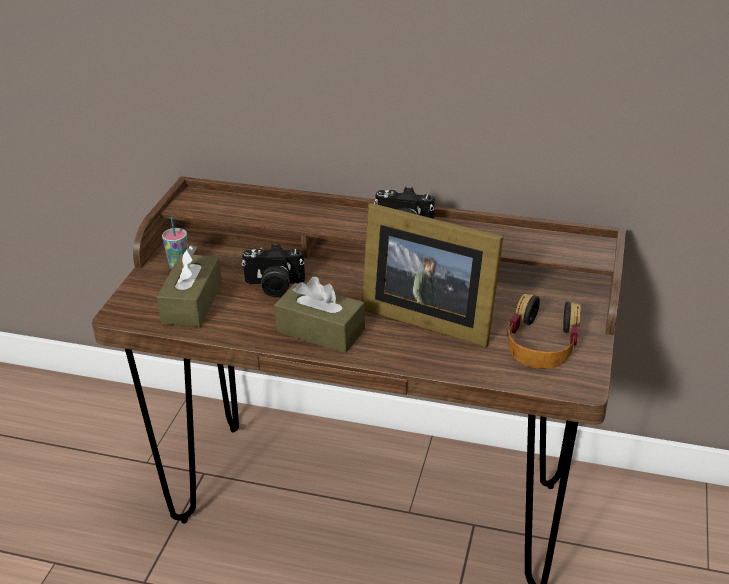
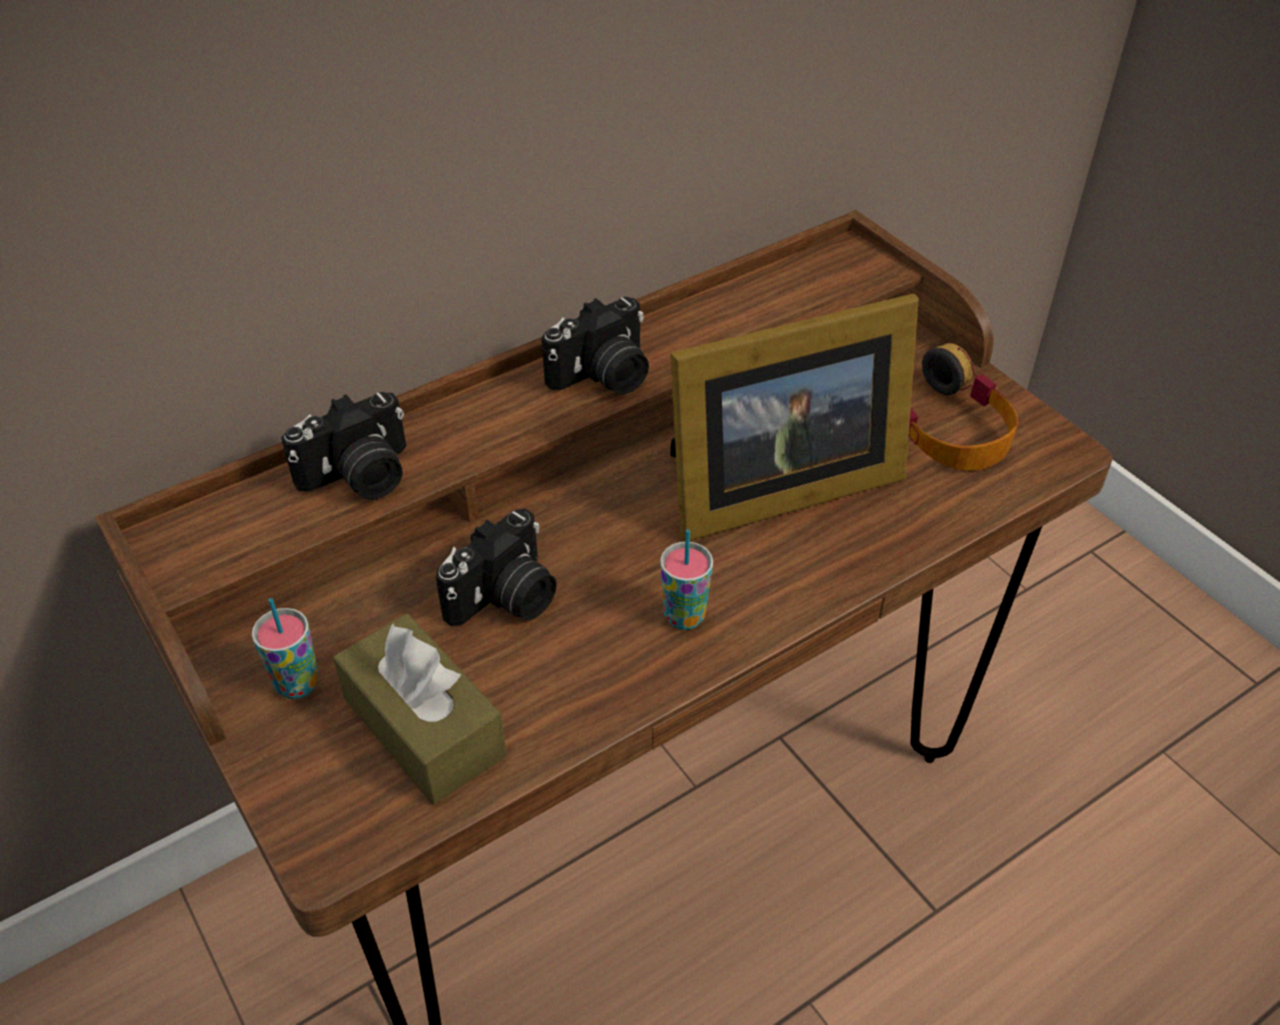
camera: 50 degrees left, 10 degrees up
(269, 211) = (359, 477): none -> camera
(320, 331) = (684, 616): brown tissue box -> cup

